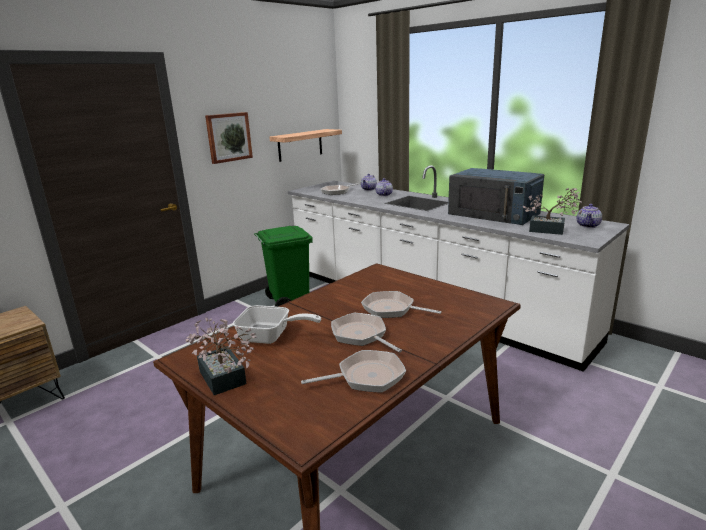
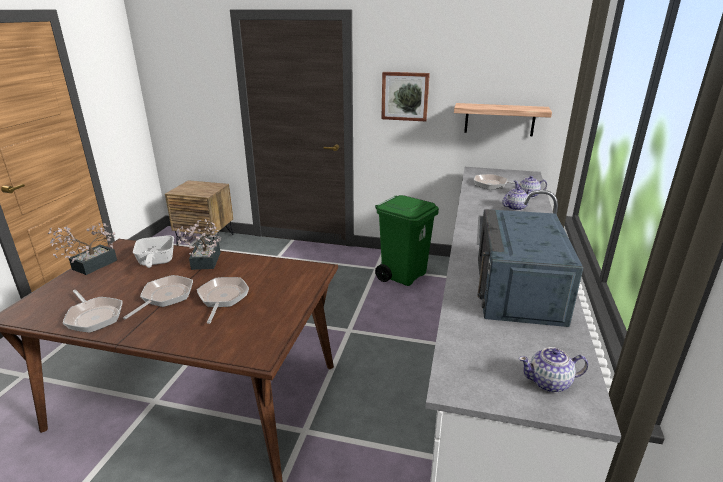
camera: 60 degrees right, 5 degrees up
(551, 230) = (479, 347): potted plant -> potted plant (204, 263)

